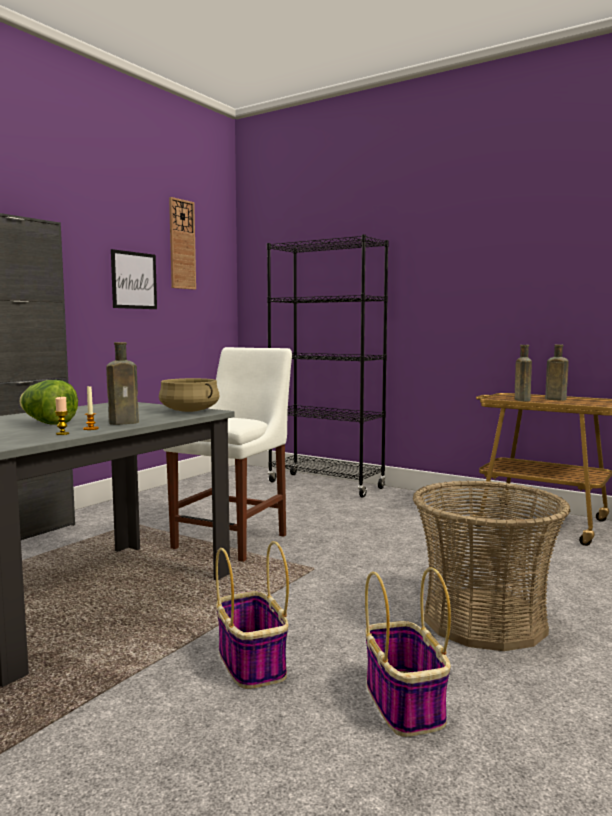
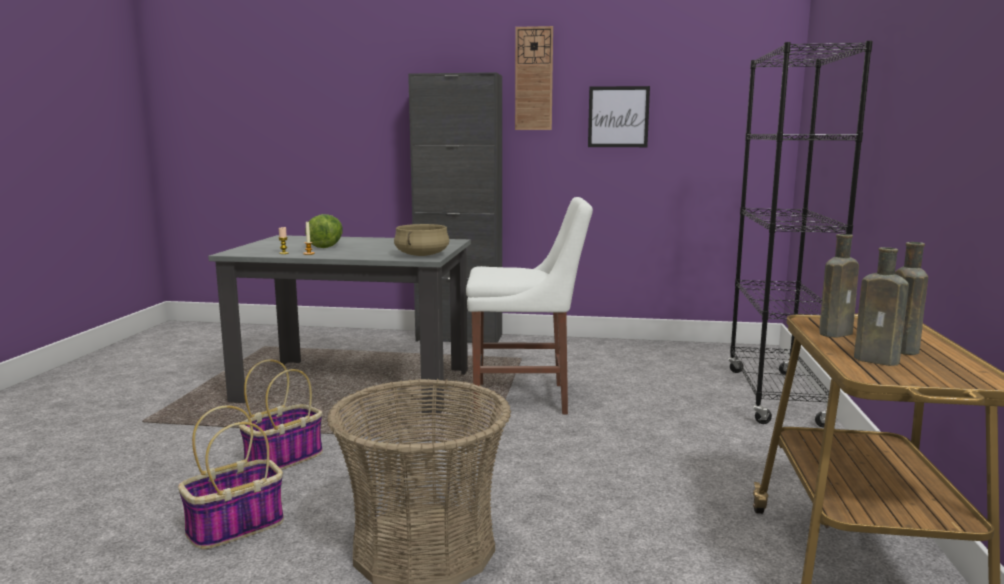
camera: 65 degrees right, 5 degrees up
(126, 422) = (343, 254): brown bottle -> brown bottle (879, 361)
(182, 244) = (696, 69): wall clock -> wall clock (534, 79)

